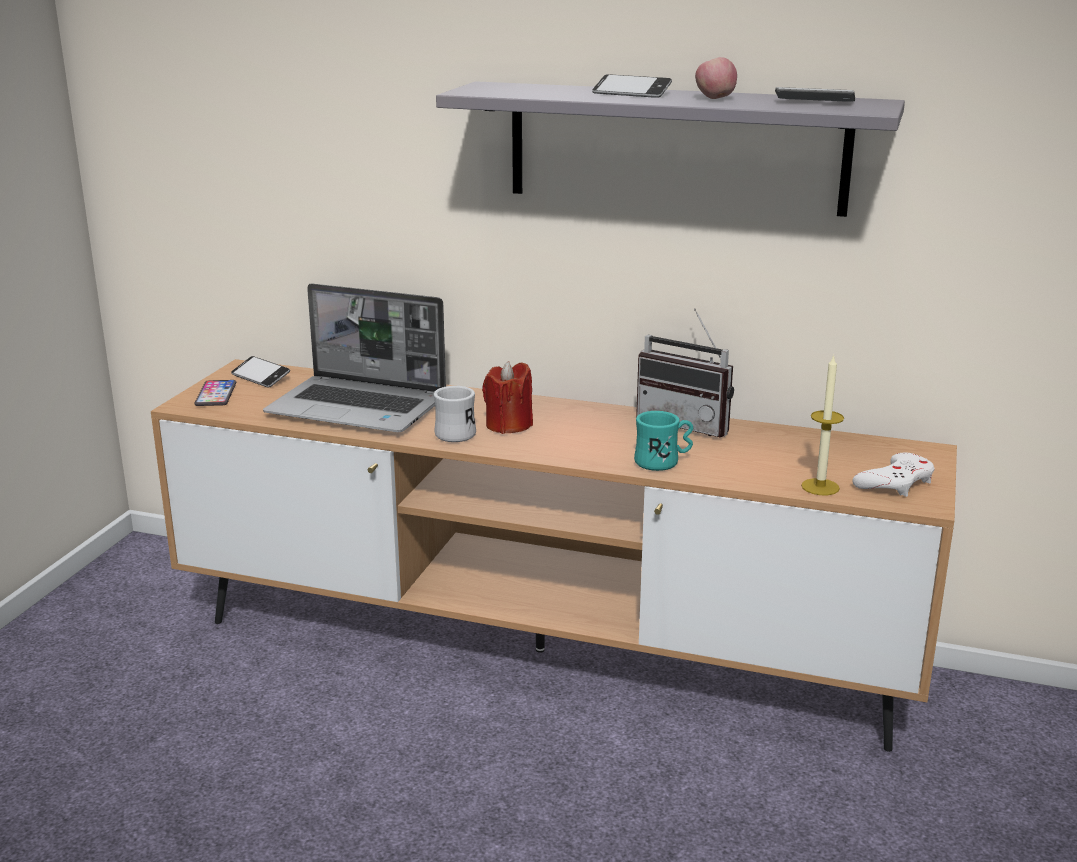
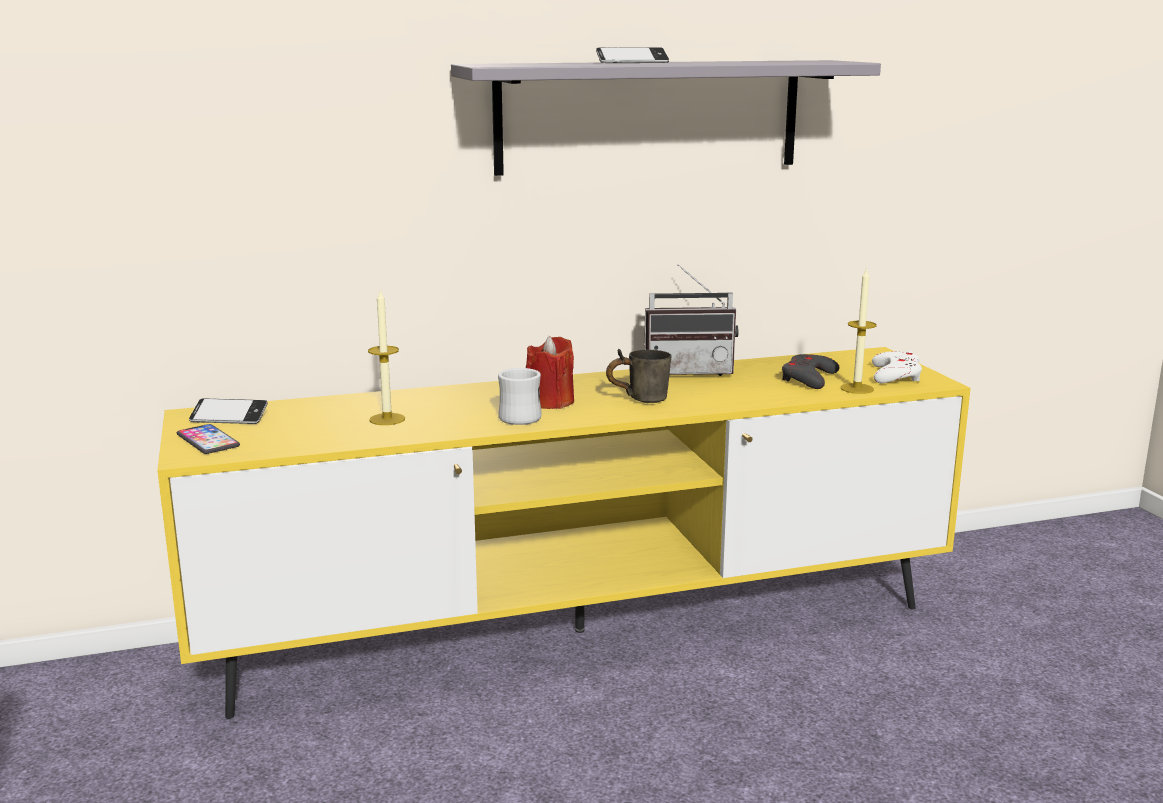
camera: 35 degrees left, 5 degrees down
(359, 408) = (387, 419): laptop -> candle
(539, 650) = (580, 631): brown tv stand -> yellow tv stand
(587, 442) = (638, 399): none -> grey mug
(663, 462) = (722, 398): turquoise mug -> none
(714, 98) = (710, 62): apple -> none
(792, 462) = (808, 378): none -> grey game controller
(814, 102) = (789, 61): phone -> none

